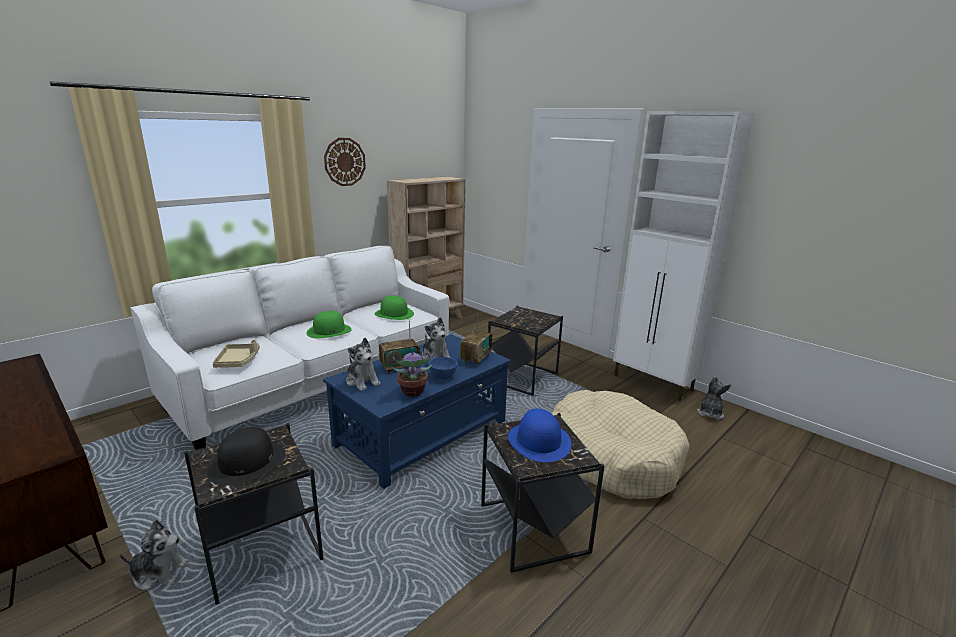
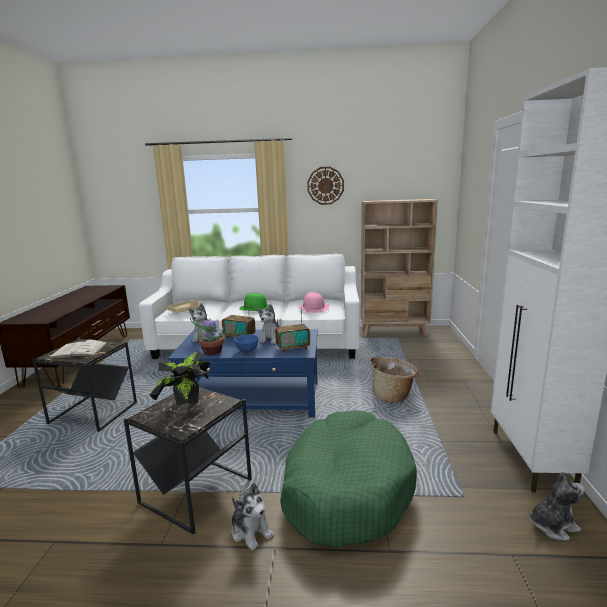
camera: 50 degrees right, 5 degrees down
(159, 573) = (60, 400): plush toy -> plush toy (251, 531)
(246, 462) = (79, 350): black hat -> white book
(394, 314) = (314, 308): green hat -> pink hat
(523, 377) = (392, 395): black side table -> basket
(539, 441) = (188, 407): blue hat -> potted plant
(611, 456) = (346, 489): beige dog bed -> green dog bed

